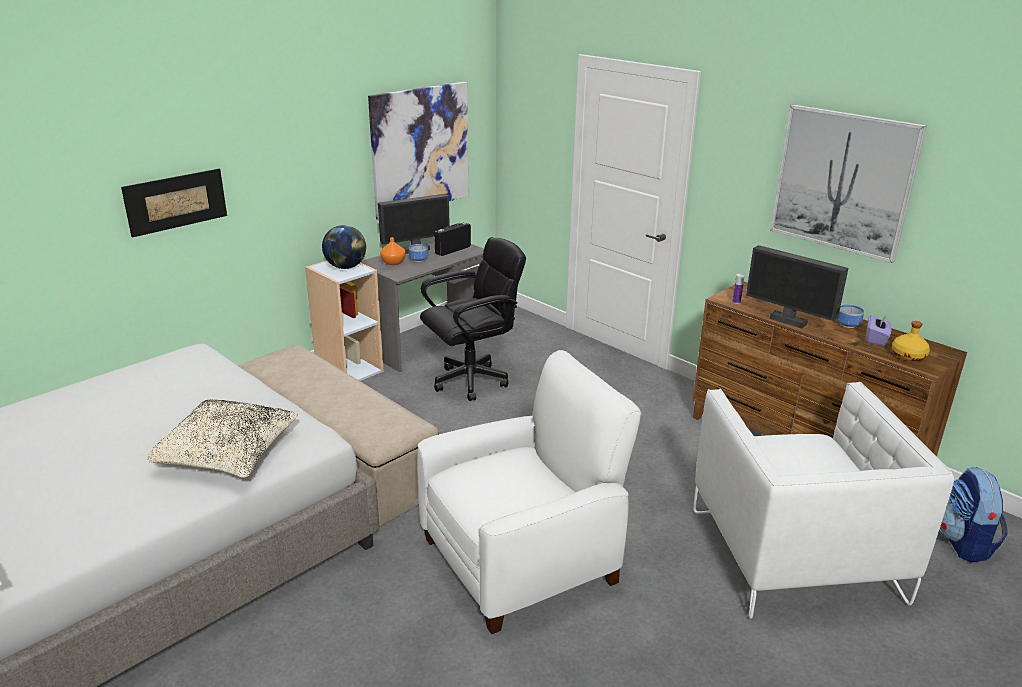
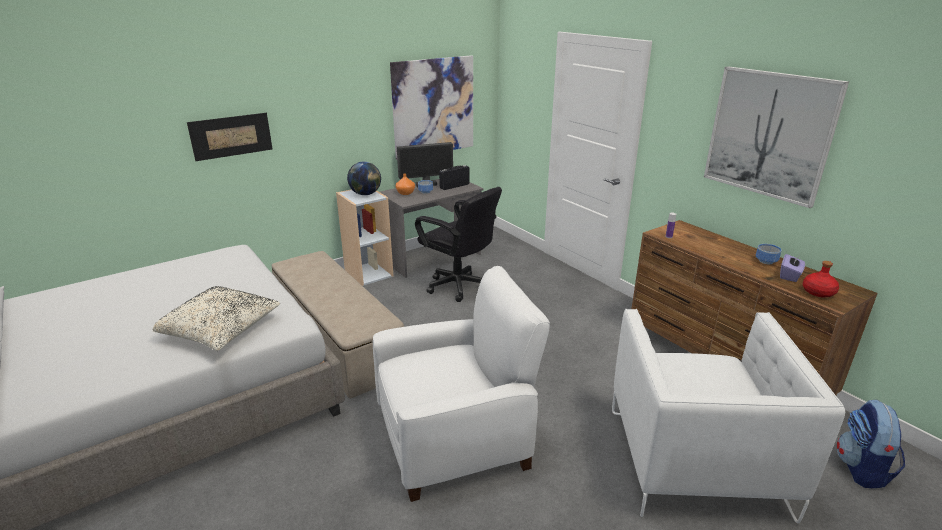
camera: 10 degrees right, 0 degrees up
(474, 380) = (460, 288): black office chair -> black office chair turned 60 degrees clockwise
(788, 321) = (711, 255): monitor -> none
(908, 356) = (818, 292): yellow bottle -> red bottle

